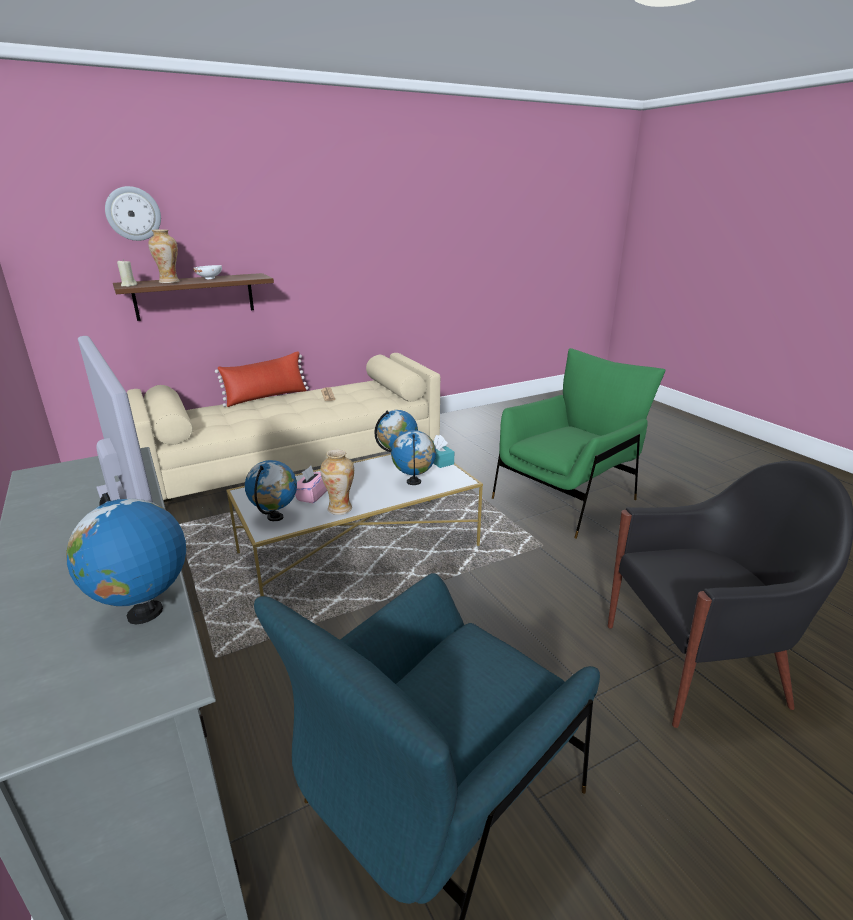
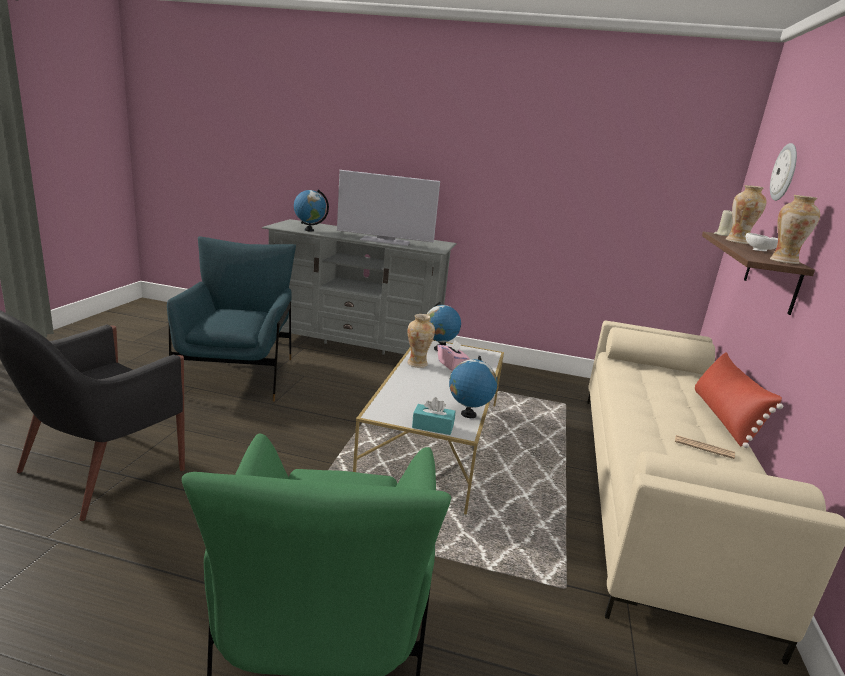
camera: 130 degrees right, 5 degrees down
(249, 275) = (783, 261): none -> vase
(414, 482) = (410, 398): globe -> none

